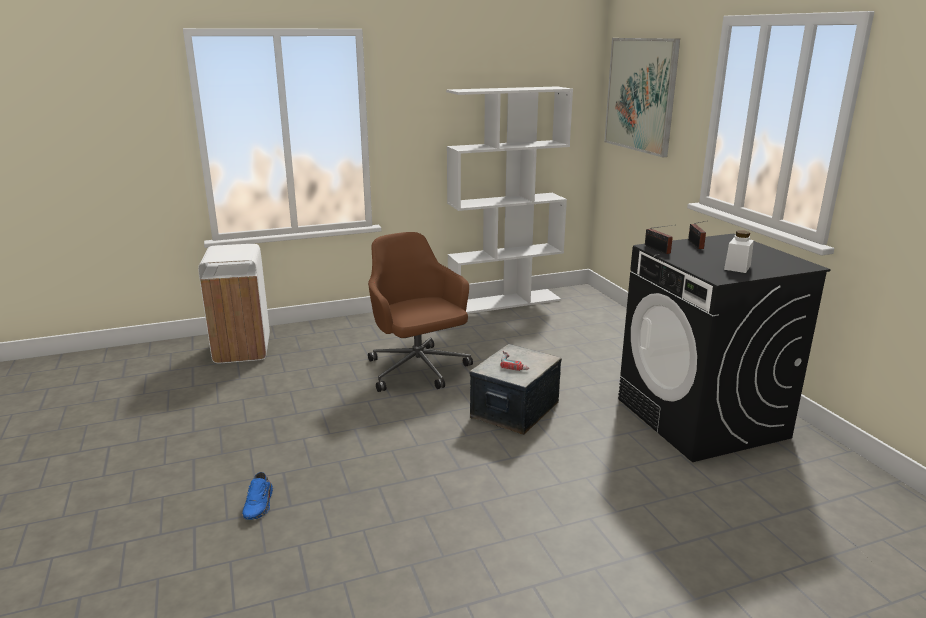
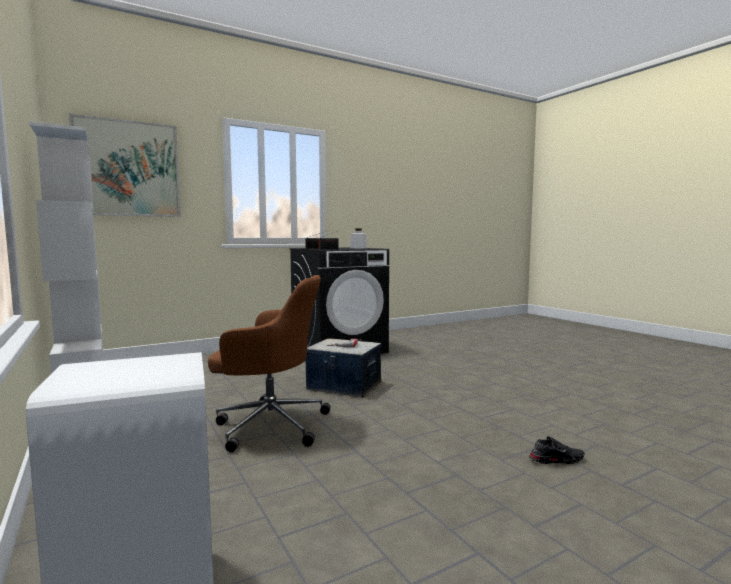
camera: 100 degrees left, 15 degrees down
(260, 504) = (555, 459): blue shoe -> black shoe
(418, 370) = (269, 425): brown office chair -> brown office chair turned 135 degrees counterclockwise

